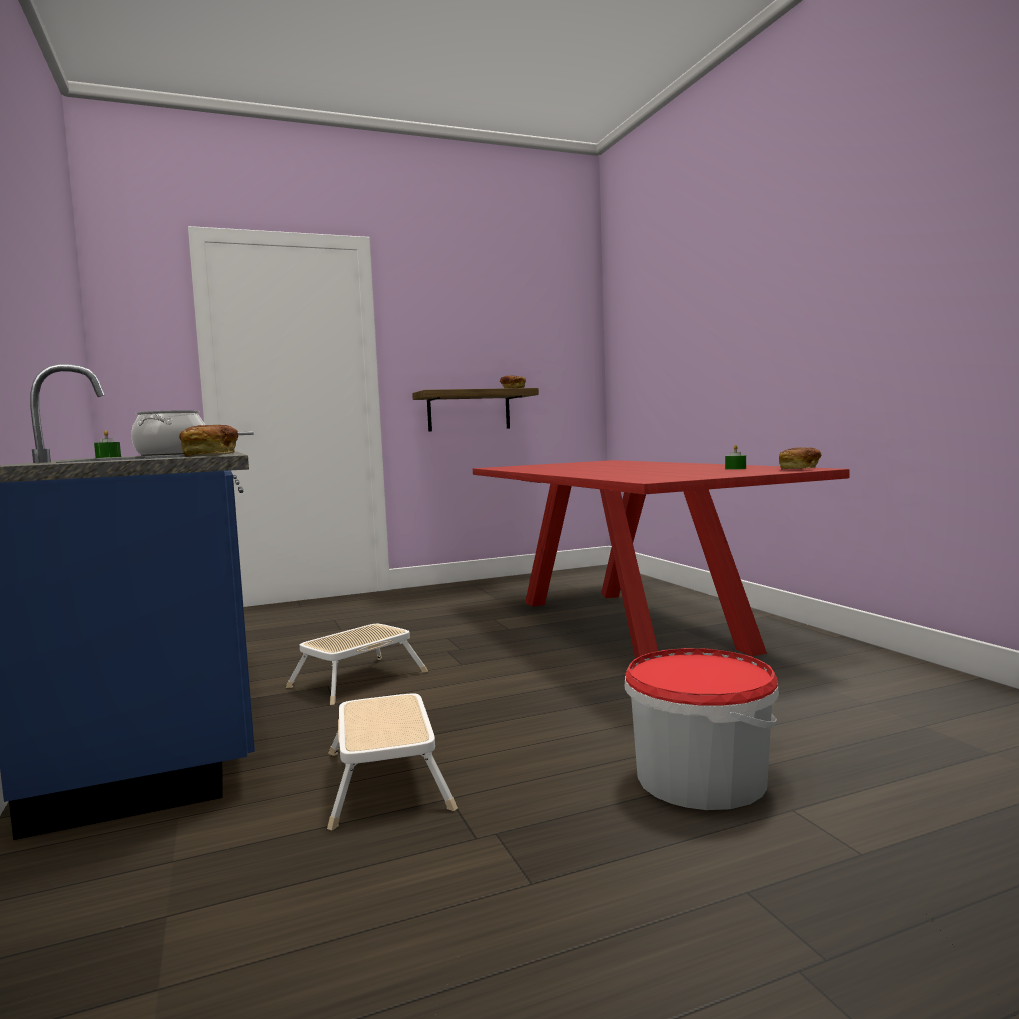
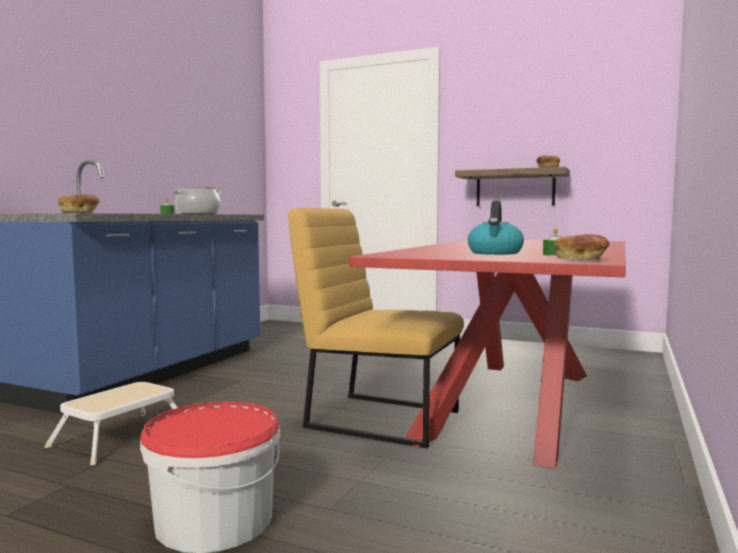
camera: 45 degrees right, 0 degrees up
(358, 679) = (261, 382): beige step ladder -> none
(572, 667) = (379, 418): none -> yellow chair
(692, 471) = (495, 253): none -> kettle

